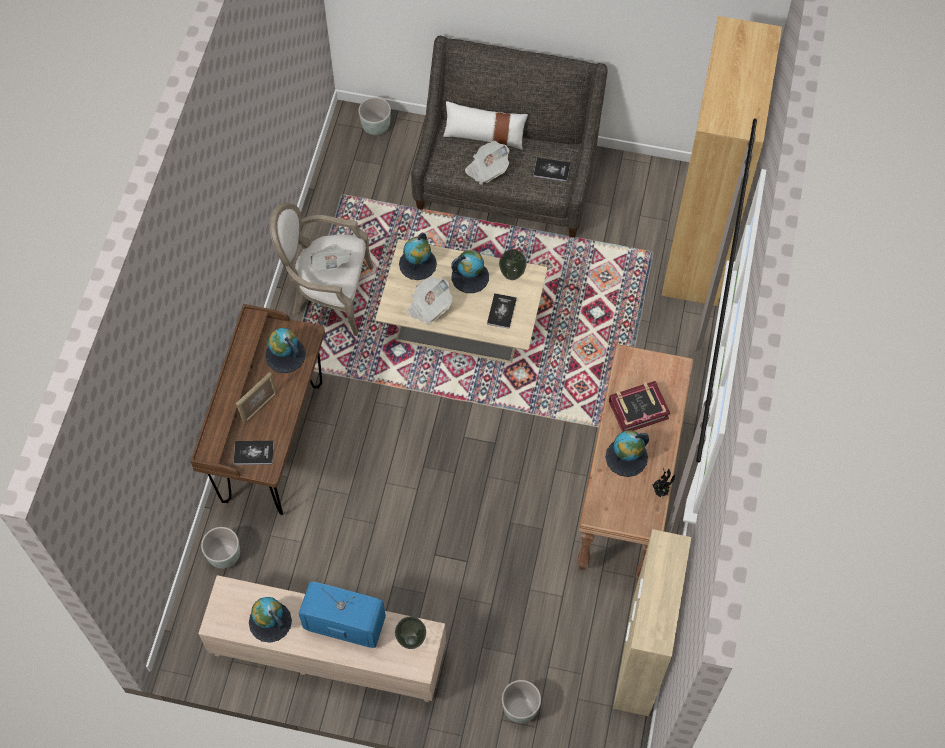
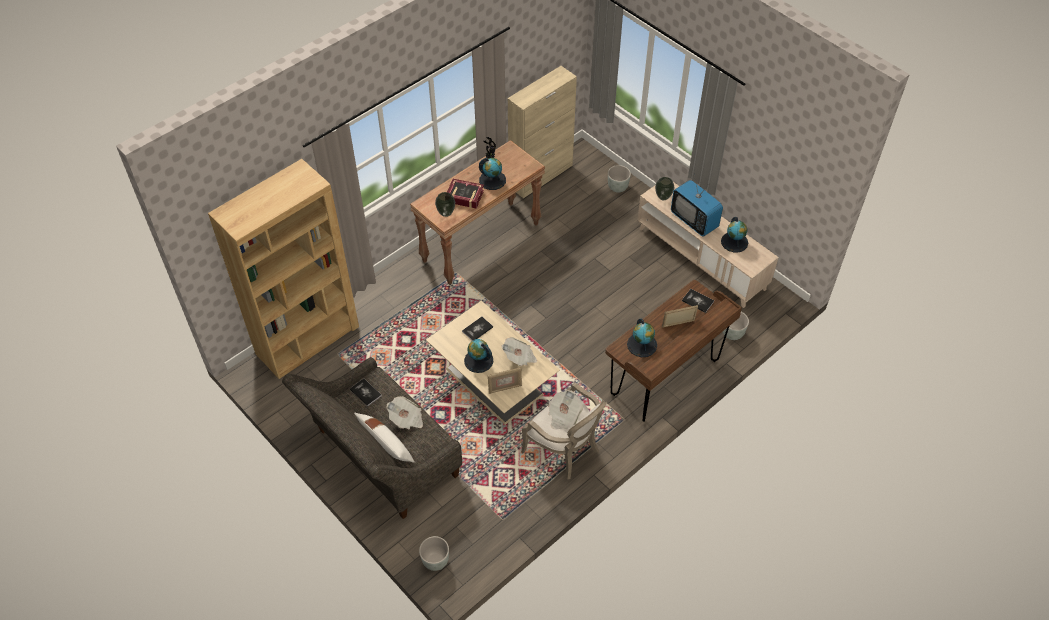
camera: 145 degrees left, 10 degrees down
(418, 264) = (504, 388): globe -> picture frame
(512, 275) = (451, 346): vase -> vase (446, 213)

